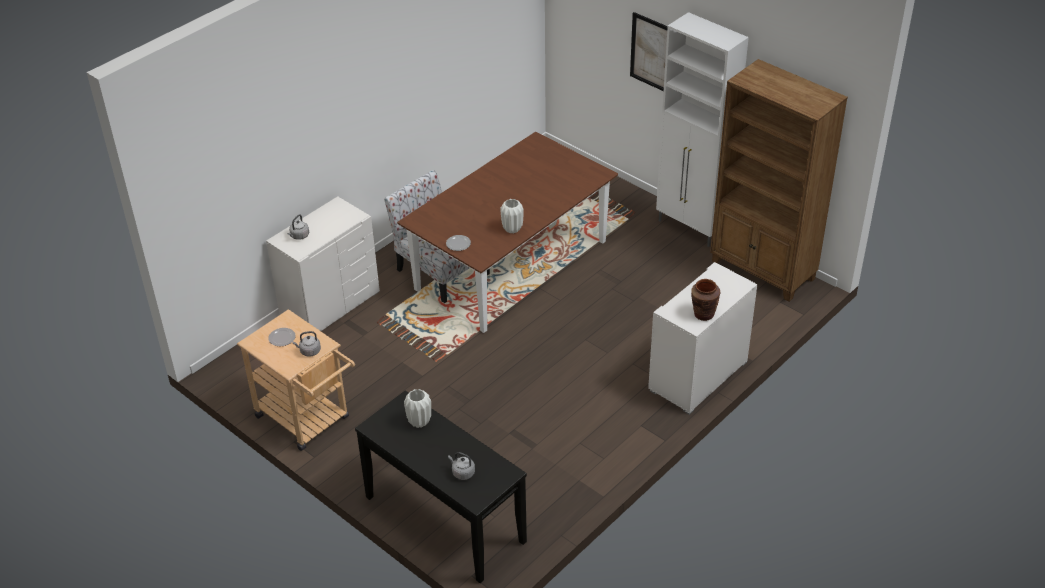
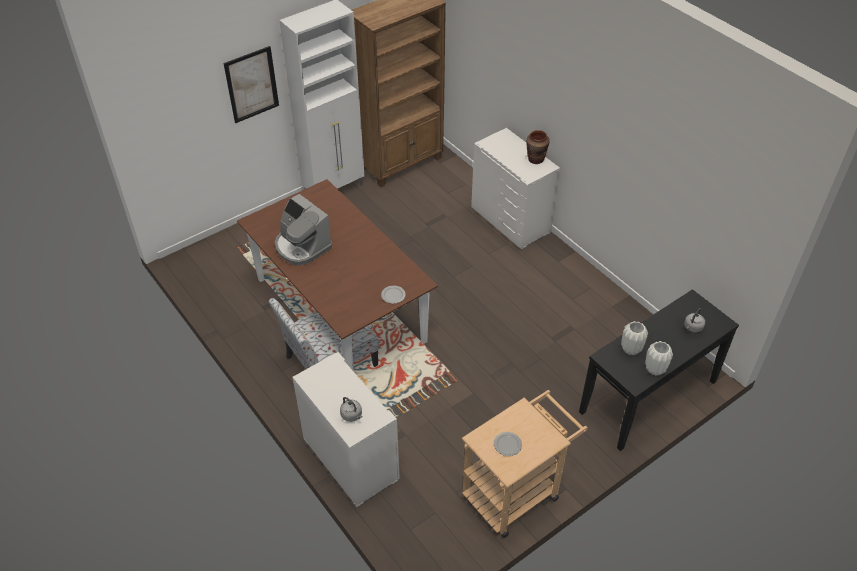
camera: 80 degrees left, 5 degrees up
(309, 351) = (531, 422): grey kettle -> none
(510, 176) = (302, 246): none -> coffee machine
(512, 229) = (383, 255): white vase -> white vase (655, 369)

